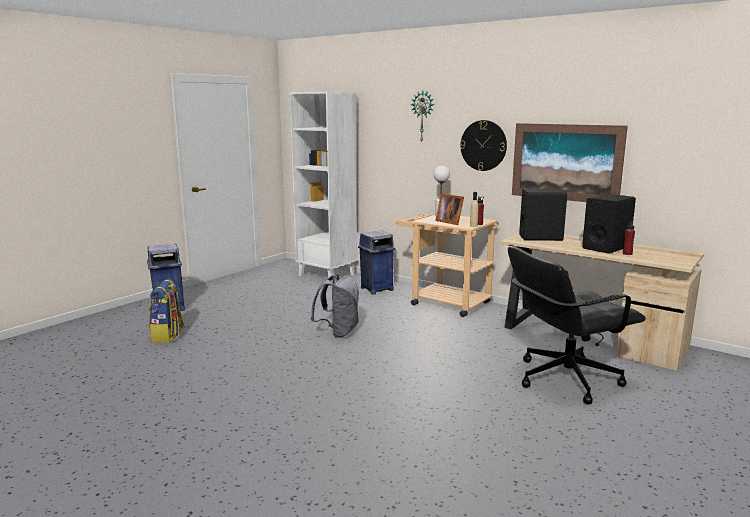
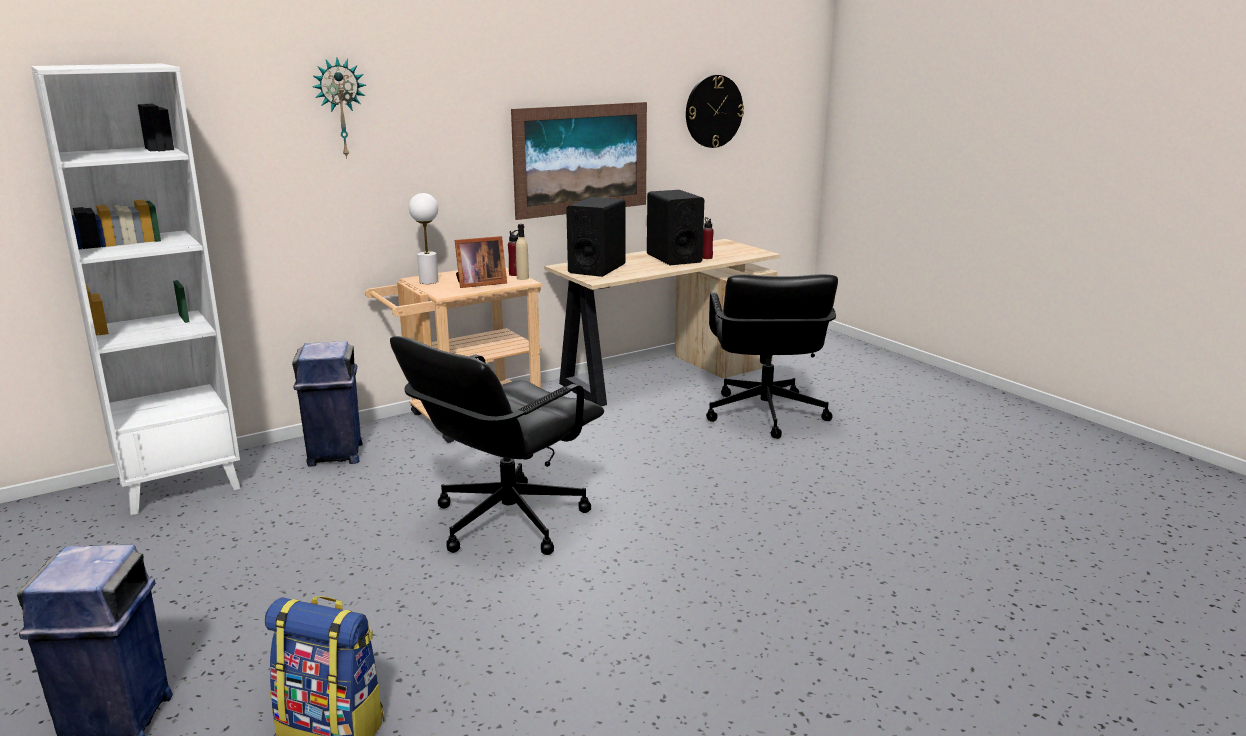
camera: 70 degrees left, 5 degrees up
(338, 332) = (507, 521): grey backpack -> black office chair
(483, 145) = (462, 149): wall clock -> wall clock (713, 111)

